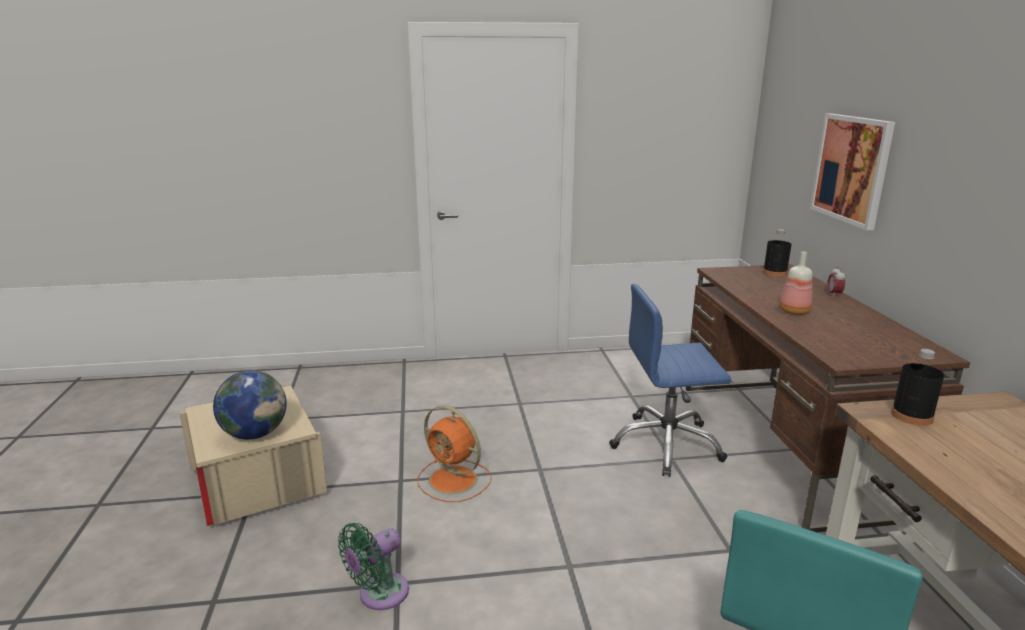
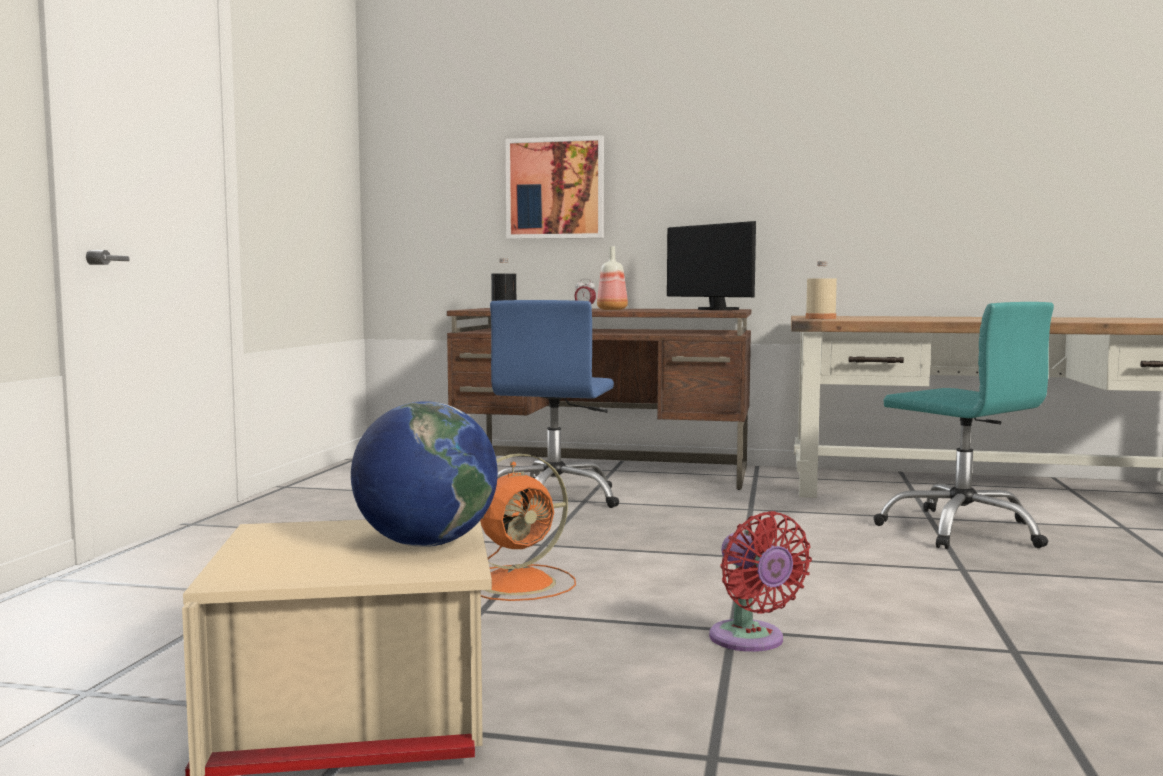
camera: 70 degrees left, 15 degrees down
(379, 594) = (751, 640): green fan -> red fan
(889, 349) = (715, 309): none -> monitor
(912, 416) = (820, 318): black bottle -> beige bottle

